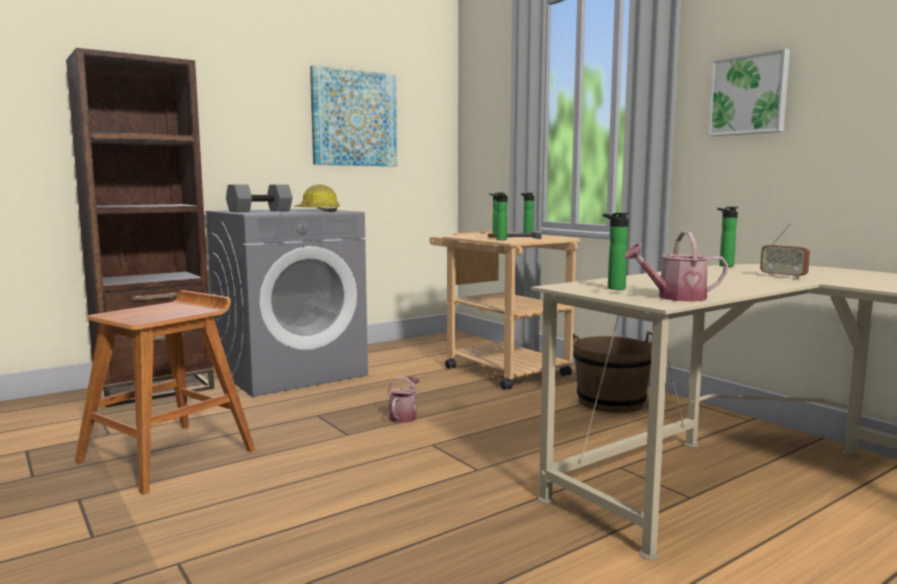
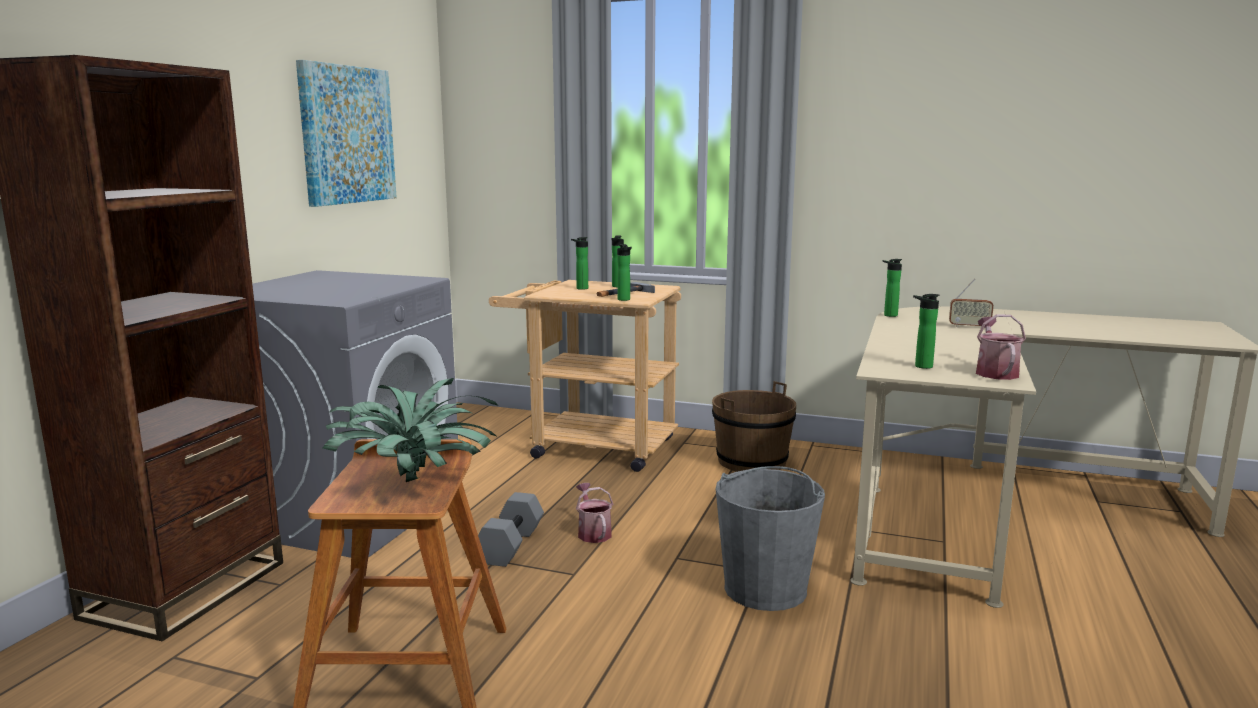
camera: 35 degrees left, 5 degrees up
(164, 314) = (417, 483): none -> potted plant
(260, 211) = (298, 290): grey dumbbell -> grey dumbbell (510, 545)
(317, 211) = (390, 284): hard hat -> none
(460, 480) = (765, 588): none -> grey bucket
(675, 297) = (995, 372): watering can -> watering can turned 135 degrees clockwise
(749, 95) = (867, 140): picture -> none

